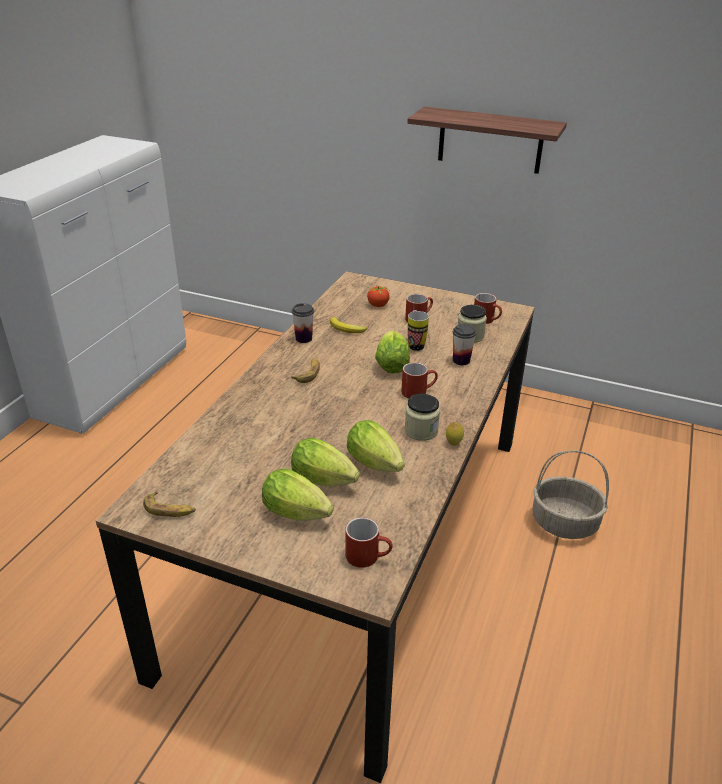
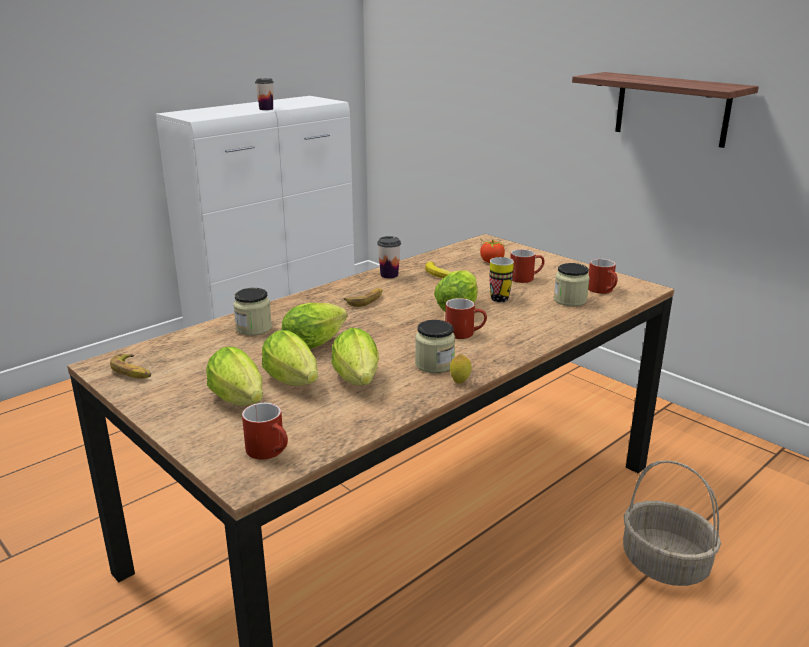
camera: 25 degrees right, 10 degrees down
(237, 430) = (254, 328): none -> jar
(308, 432) = (317, 343): none -> lettuce
(461, 360) = (539, 317): cup -> cup (266, 109)

